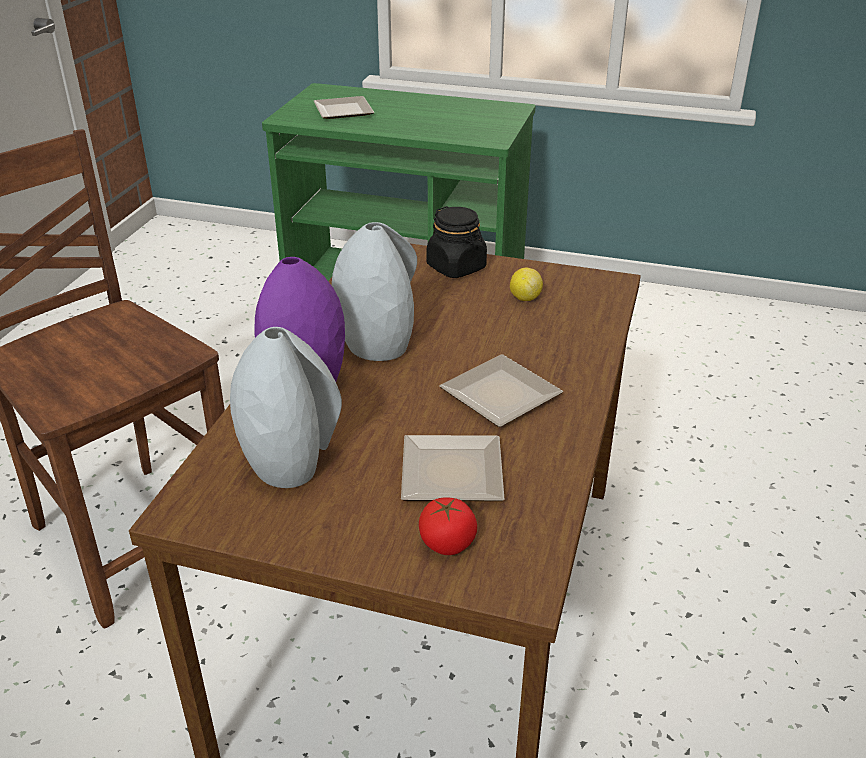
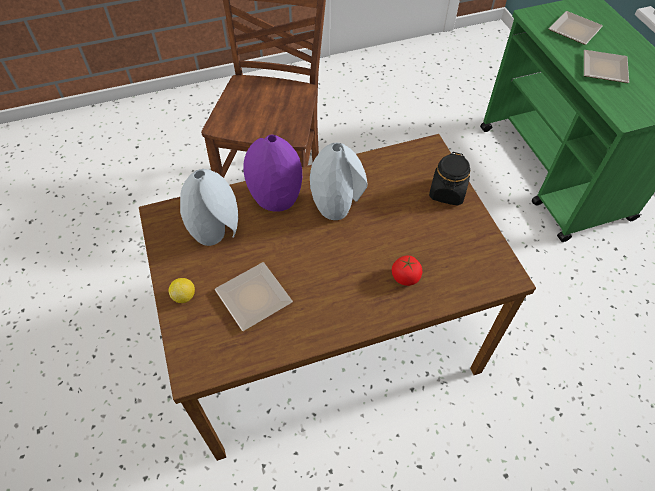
camera: 55 degrees right, 20 degrees up
(447, 543) = (202, 324): tomato -> tomato (405, 277)
(500, 392) = (338, 281): plate -> plate (605, 68)
(525, 298) = (445, 242): lemon -> lemon (184, 296)

